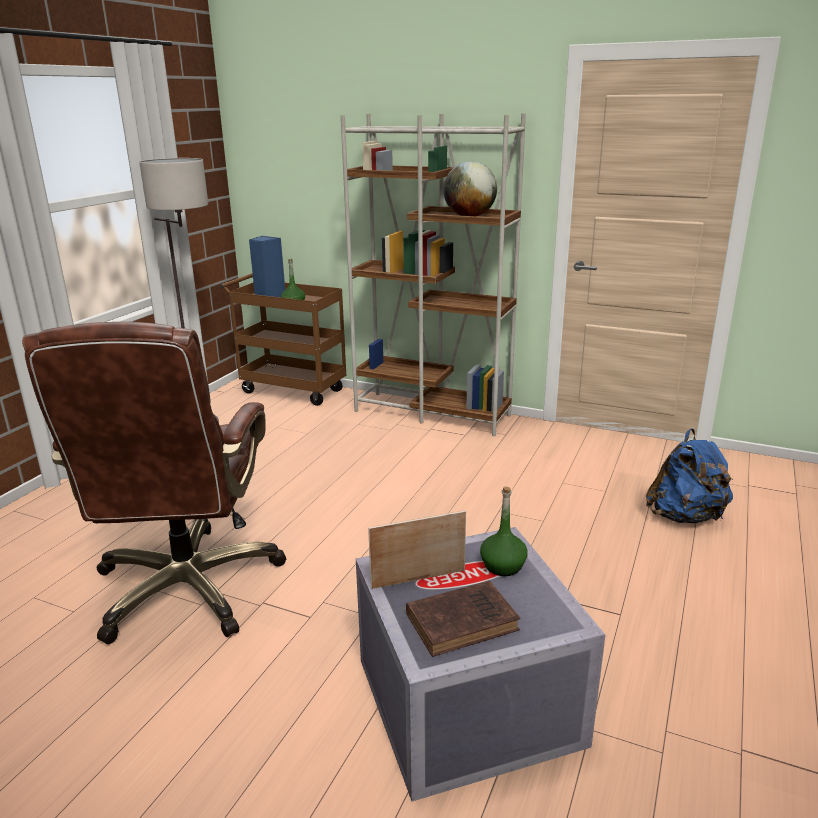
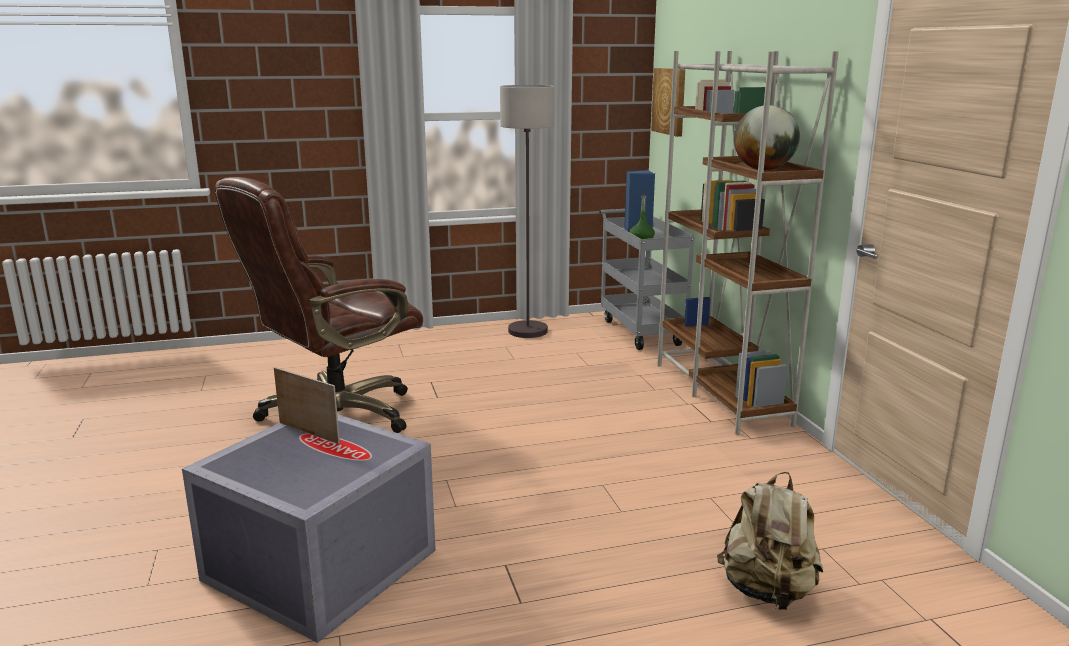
camera: 50 degrees right, 5 degrees down
(265, 165) = (670, 101): none -> picture
(291, 392) = (640, 332): brown cart -> grey cart
(464, 621) = (269, 464): brown book -> none
(503, 566) = (362, 455): green bottle -> none
(685, 516) = (767, 591): blue backpack -> beige backpack

